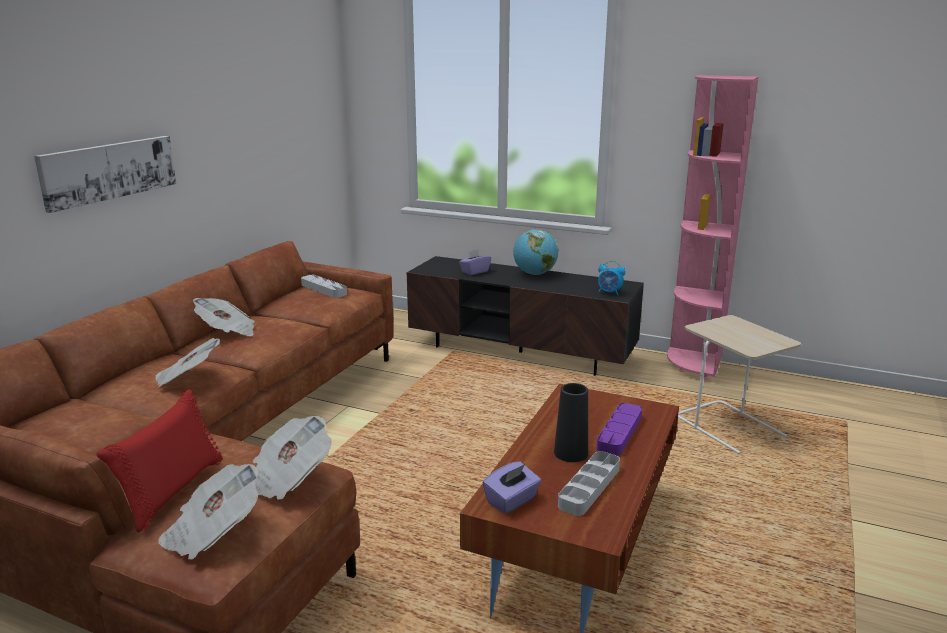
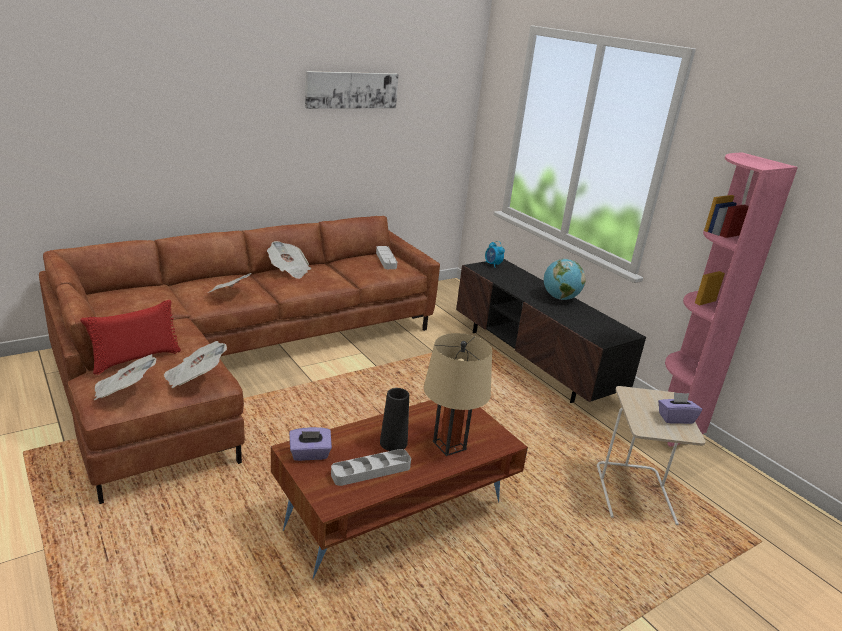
camera: 30 degrees right, 5 degrees up
(109, 171) = (238, 139): picture -> picture (351, 90)
(474, 271) = (514, 281): purple tissue box -> purple tissue box (675, 418)
(609, 293) = (599, 335): alarm clock -> alarm clock (492, 265)
(619, 433) = (449, 445): purple tray -> beige table lamp

